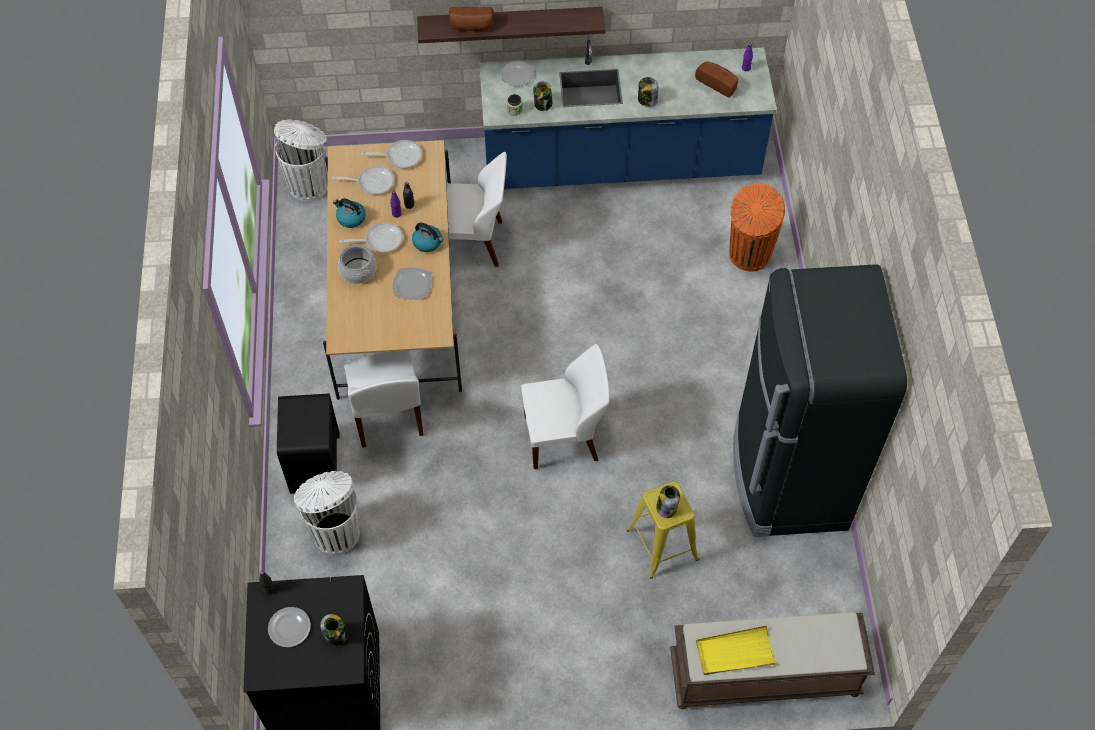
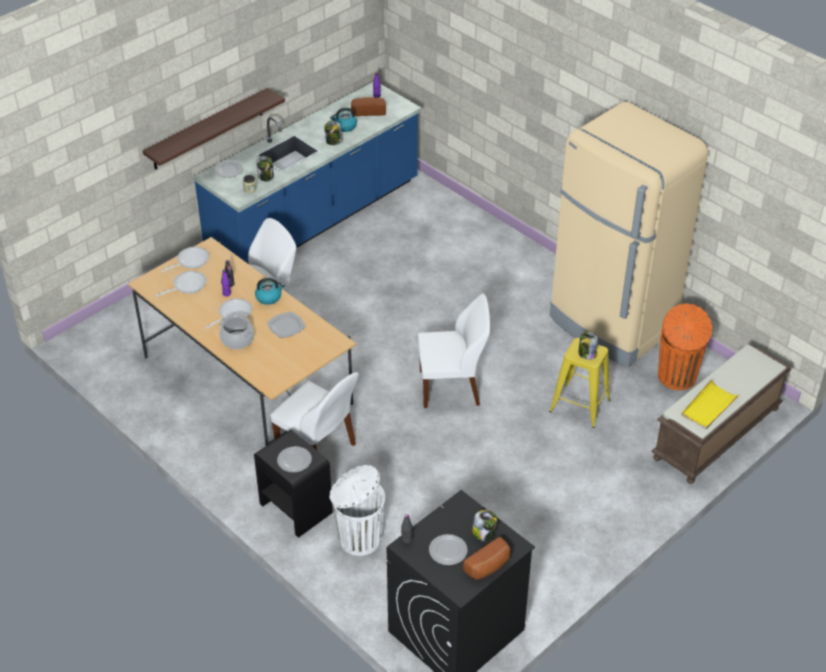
camera: 40 degrees left, 15 degrees down
(301, 428) = (294, 460): none -> plate
(309, 184) = (98, 348): white trash can -> none
(350, 218) = (195, 314): kettle -> kettle (345, 127)
(471, 27) = (190, 138): bread -> bread (489, 567)
(563, 438) = (451, 388): white chair -> white chair turned 45 degrees clockwise
(749, 255) = (454, 225): orange trash can -> orange trash can (677, 377)
(788, 477) = (611, 324): black fridge -> beige fridge

